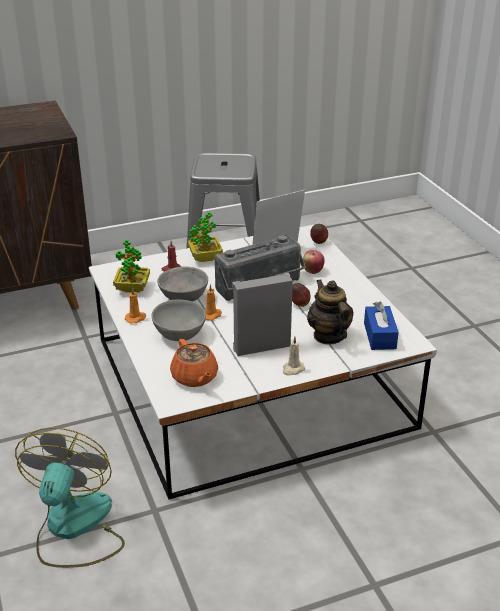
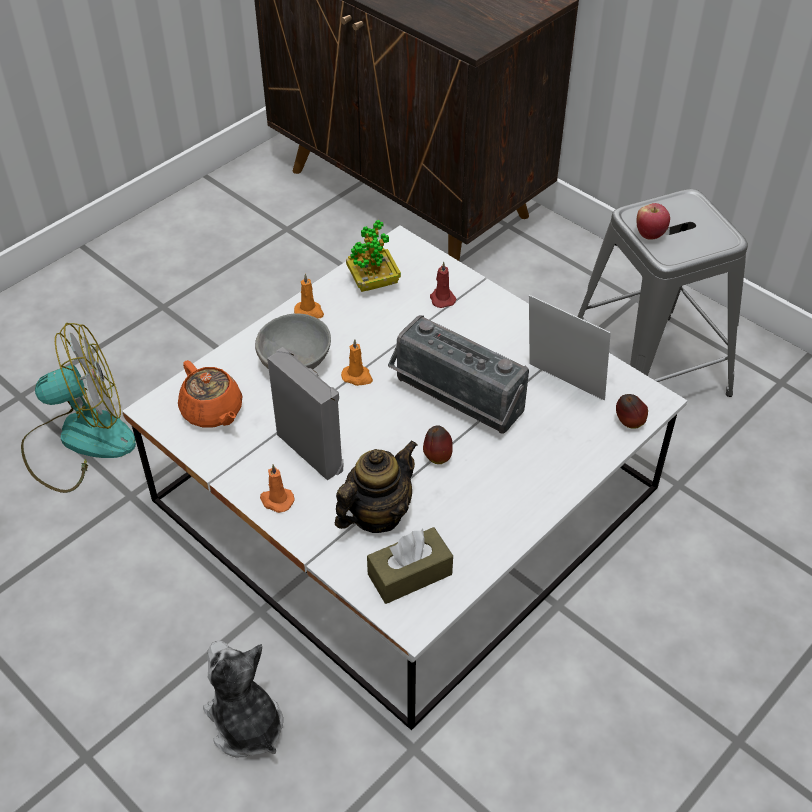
camera: 65 degrees right, 15 degrees up
(183, 299) = (378, 336): grey bowl -> none
(195, 377) = (213, 412): orange teapot -> orange teapot turned 75 degrees counterclockwise
(205, 258) = (494, 318): potted plant -> none
(292, 369) = (276, 500): beige candle -> orange candle
(312, 271) = (539, 443): apple -> apple (650, 234)
(379, 336) = (410, 574): blue tissue box -> brown tissue box
(384, 497) = (245, 723): none -> plush toy

